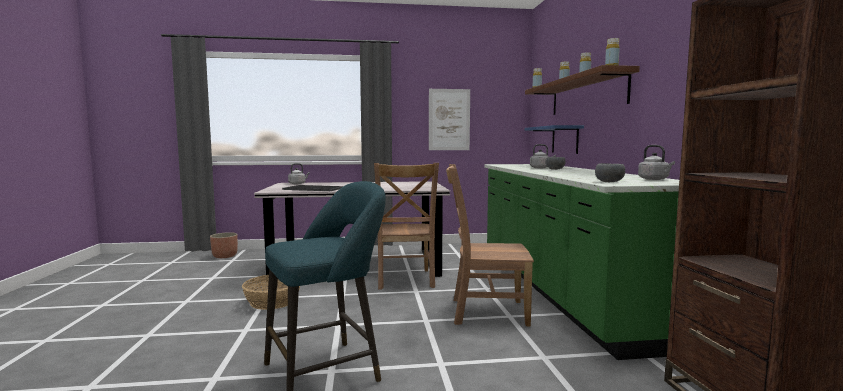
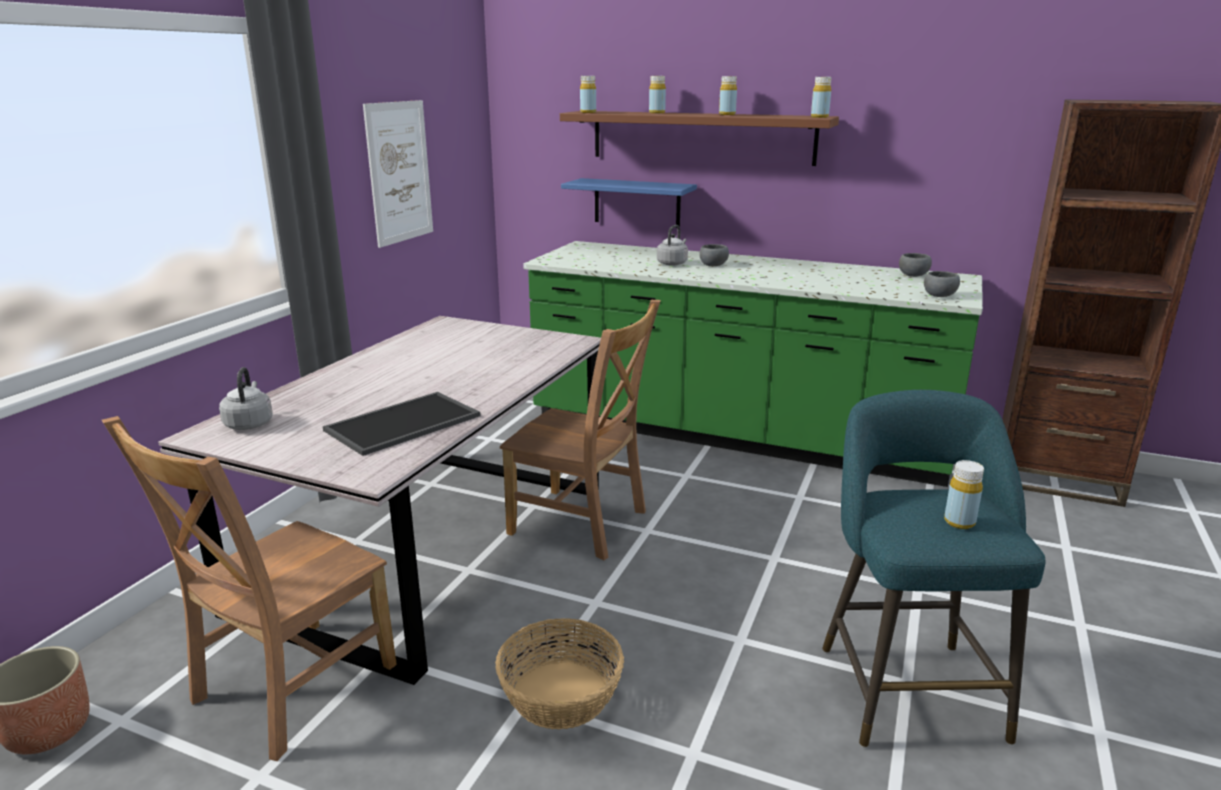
camera: 60 degrees left, 15 degrees up
(309, 245) = (959, 522): none -> yellow bottle
(485, 311) = (773, 507): brown chair -> brown chair (288, 689)
(654, 179) = (913, 275): grey kettle -> grey bowl

